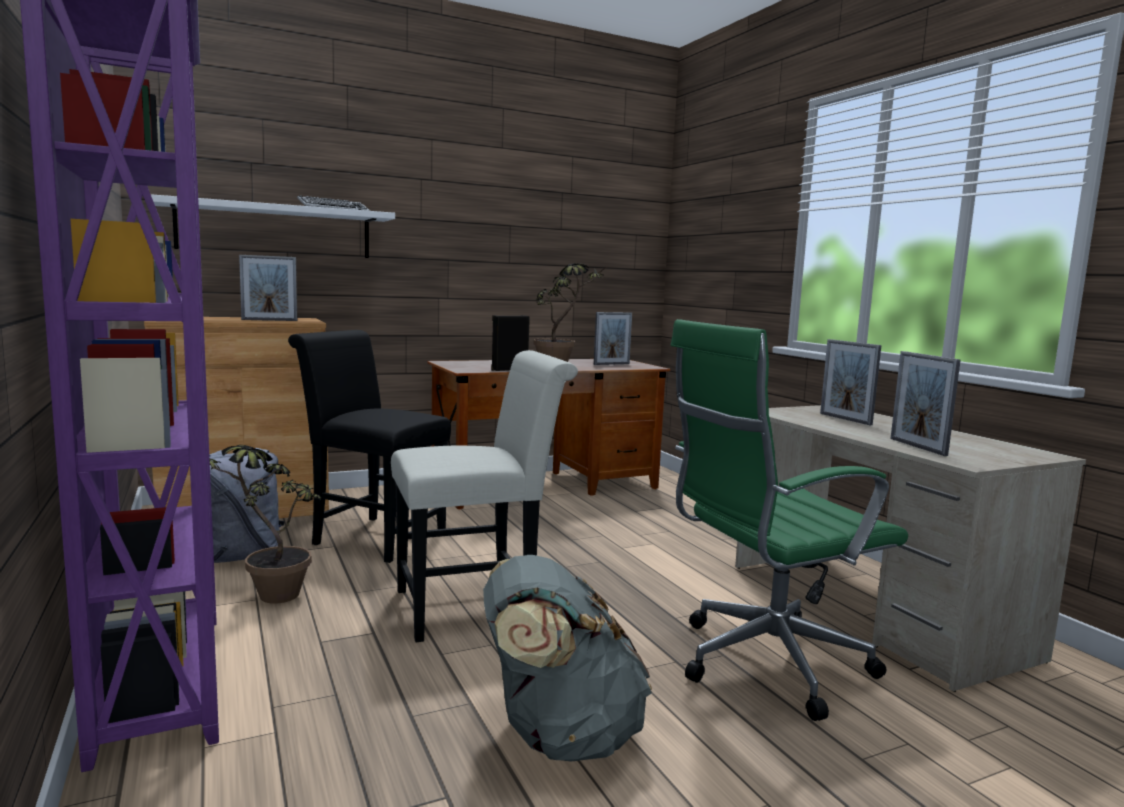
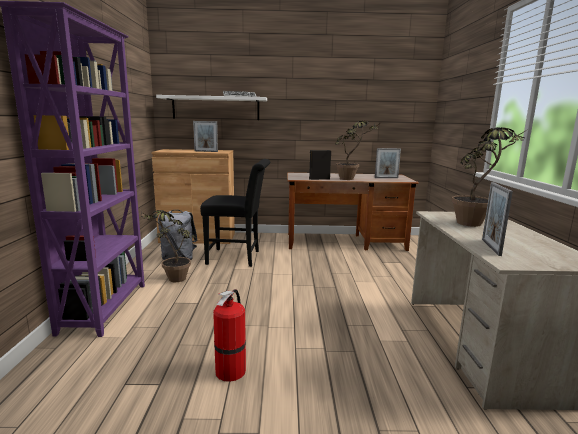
camera: 25 degrees right, 5 degrees up
(372, 537) = (238, 257): black chair -> black chair turned 135 degrees clockwise
(477, 606) = (253, 299): white chair -> none
(558, 734) = (231, 370): grey backpack -> fire extinguisher
(763, 664) = (373, 361): green office chair -> none
(845, 419) = (476, 223): picture frame -> potted plant

